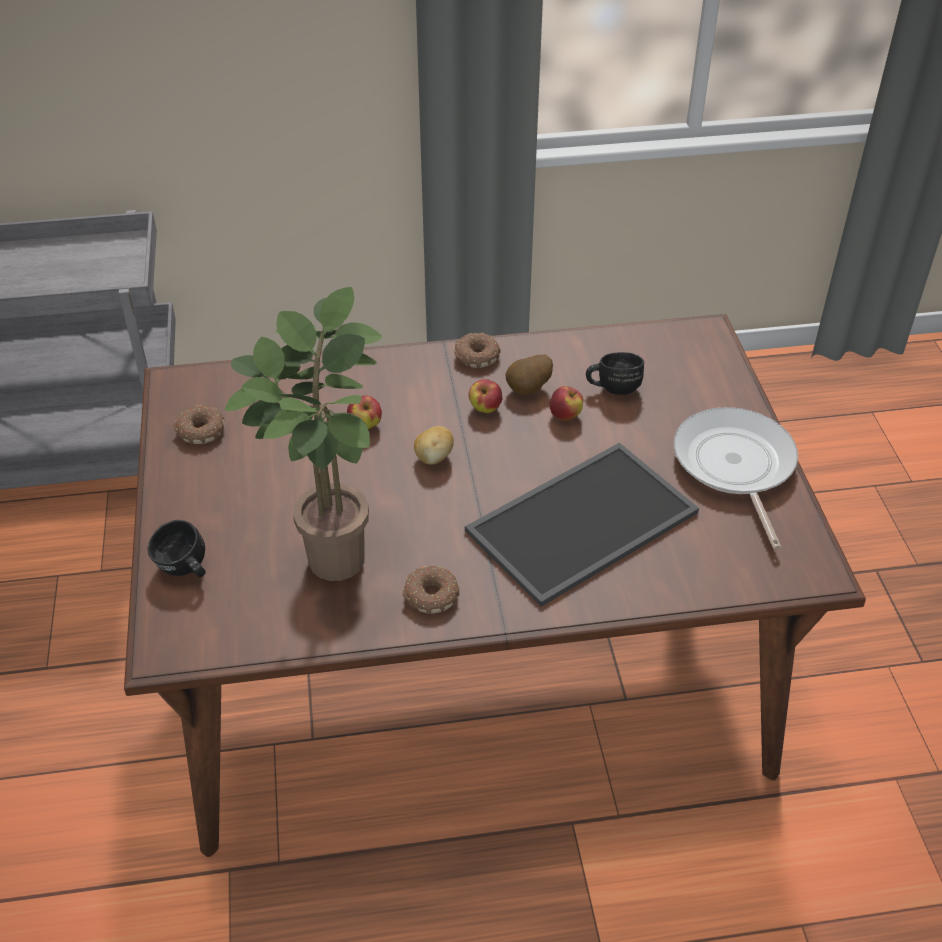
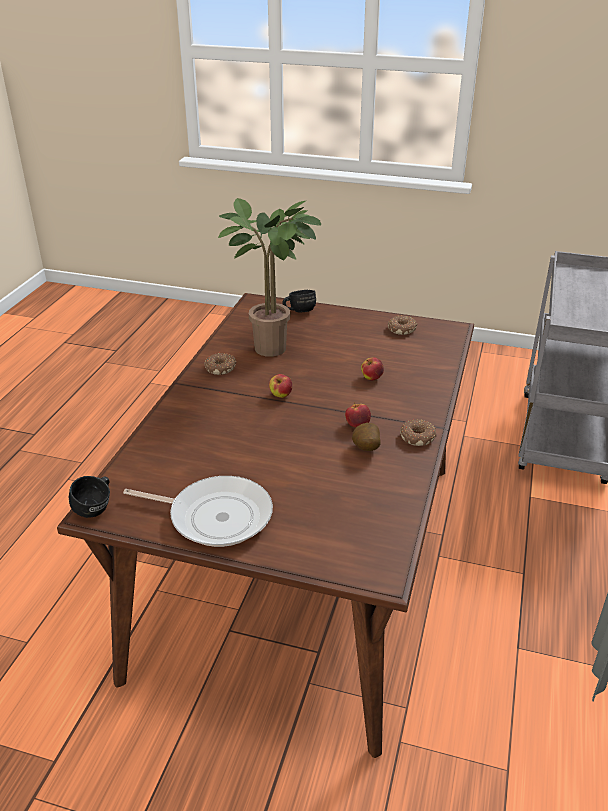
camera: 115 degrees right, 10 degrees down
(434, 457) = (324, 394): potato -> none
(565, 416) = (326, 456): apple -> apple (280, 395)
(581, 519) = (228, 431): tray -> none
(613, 387) = (342, 489): black mug -> black mug (96, 508)

